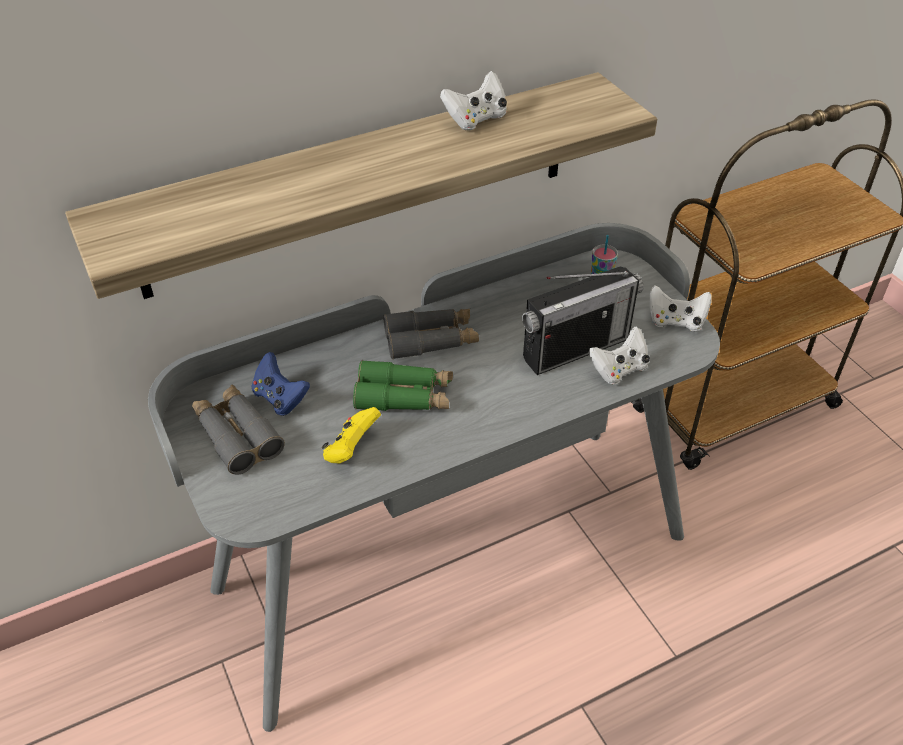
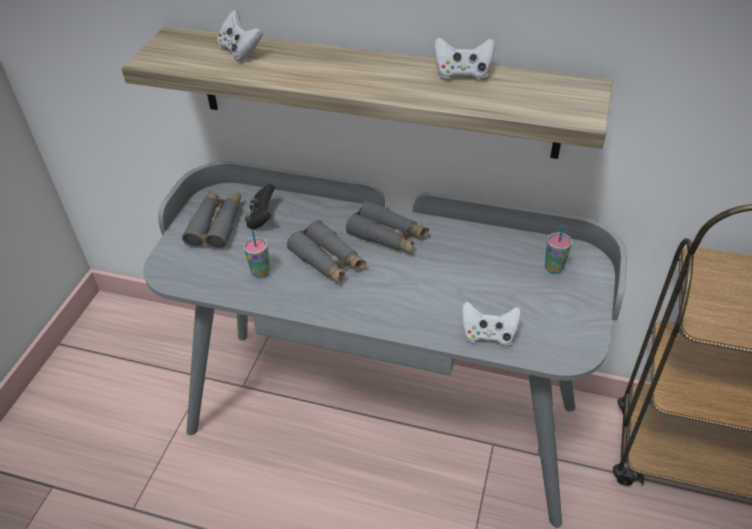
camera: 45 degrees right, 0 degrees up
(280, 398) = (262, 218): blue game controller -> black game controller
(351, 449) = (260, 272): yellow game controller -> cup
(404, 396) = (328, 261): green binoculars -> grey binoculars
(575, 348) = (476, 300): radio -> none
(676, 322) = (579, 329): white game controller -> white game controller (240, 51)

